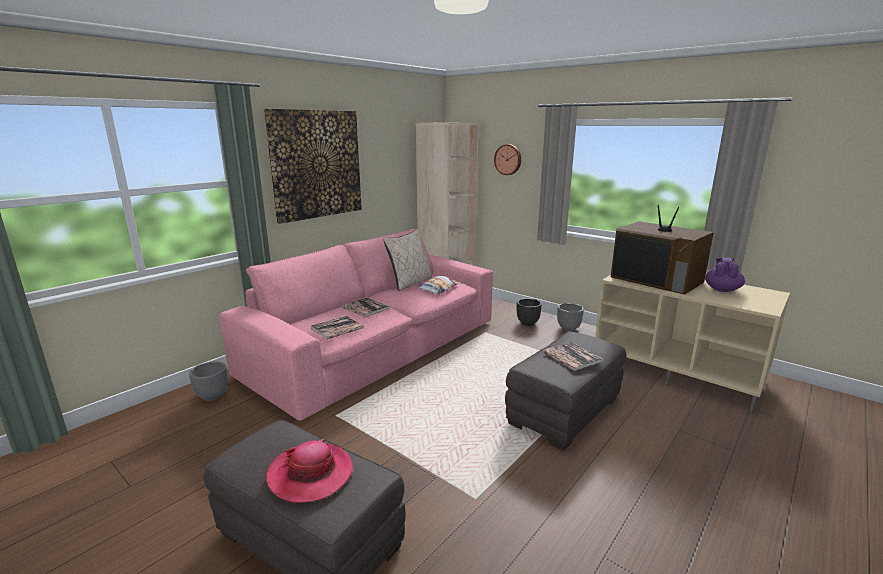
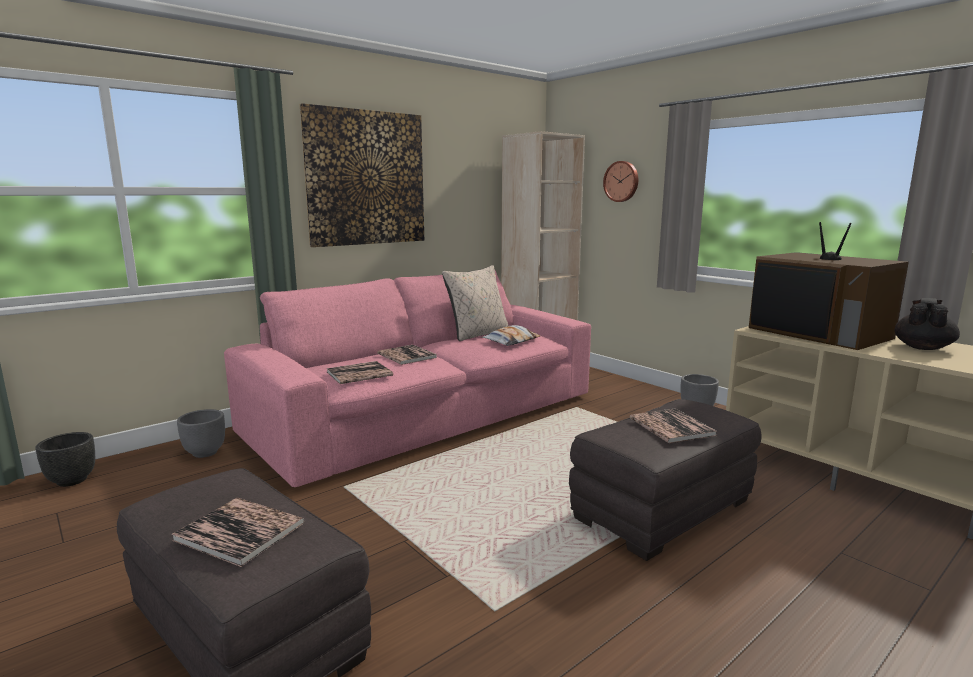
camera: 10 degrees right, 5 degrees down
(311, 474) = (240, 531): hat -> book
(528, 323) = (640, 400): black planter -> black planter (72, 481)
(722, 289) = (922, 347): purple teapot -> black teapot

